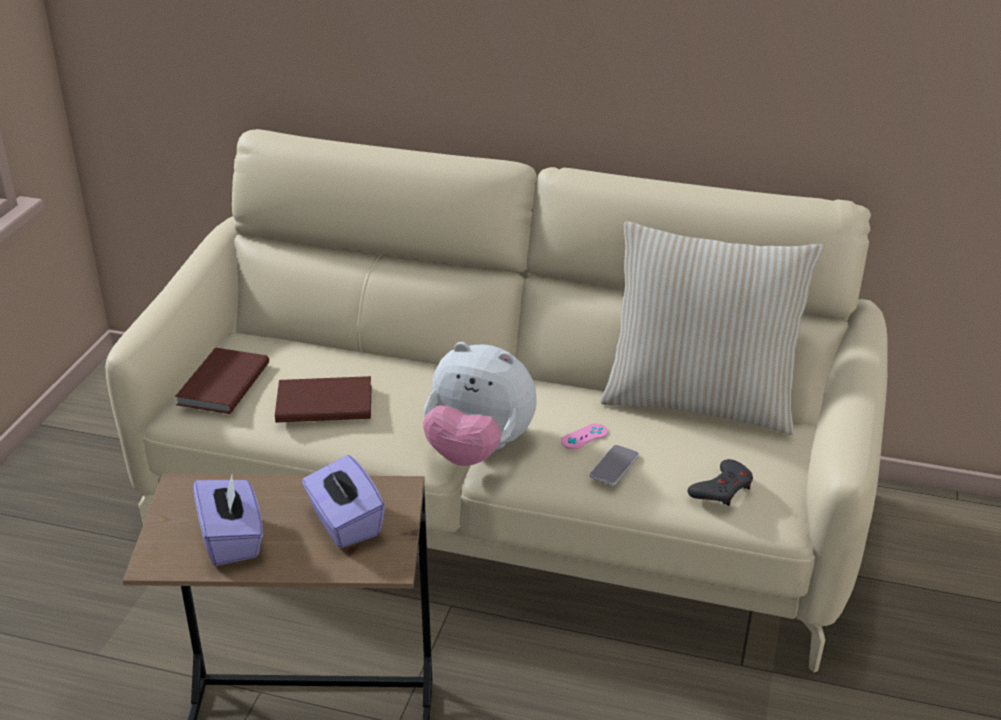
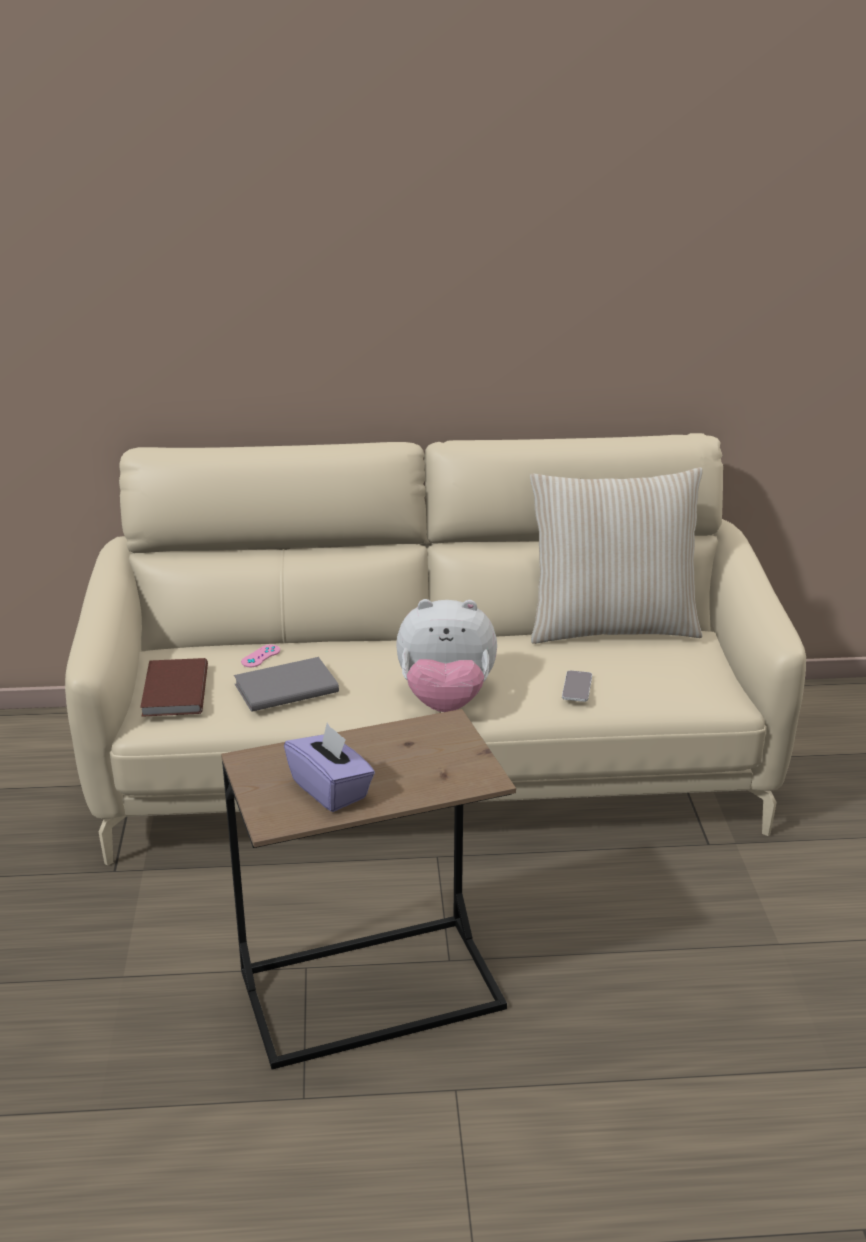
camera: 20 degrees left, 5 degrees down
(323, 402) = (284, 687): brown book -> grey book
(344, 523) = (421, 756): purple tissue box -> none
(584, 437) = (536, 670): pink game controller -> pink game controller (261, 656)
(722, 488) = (674, 686): grey game controller -> none

